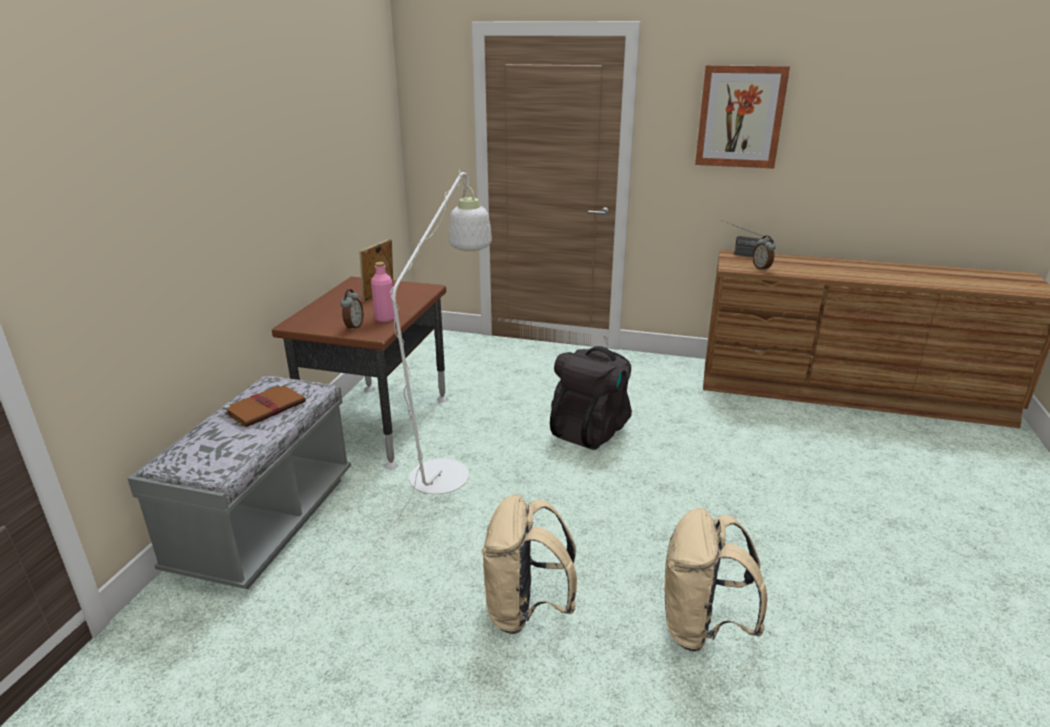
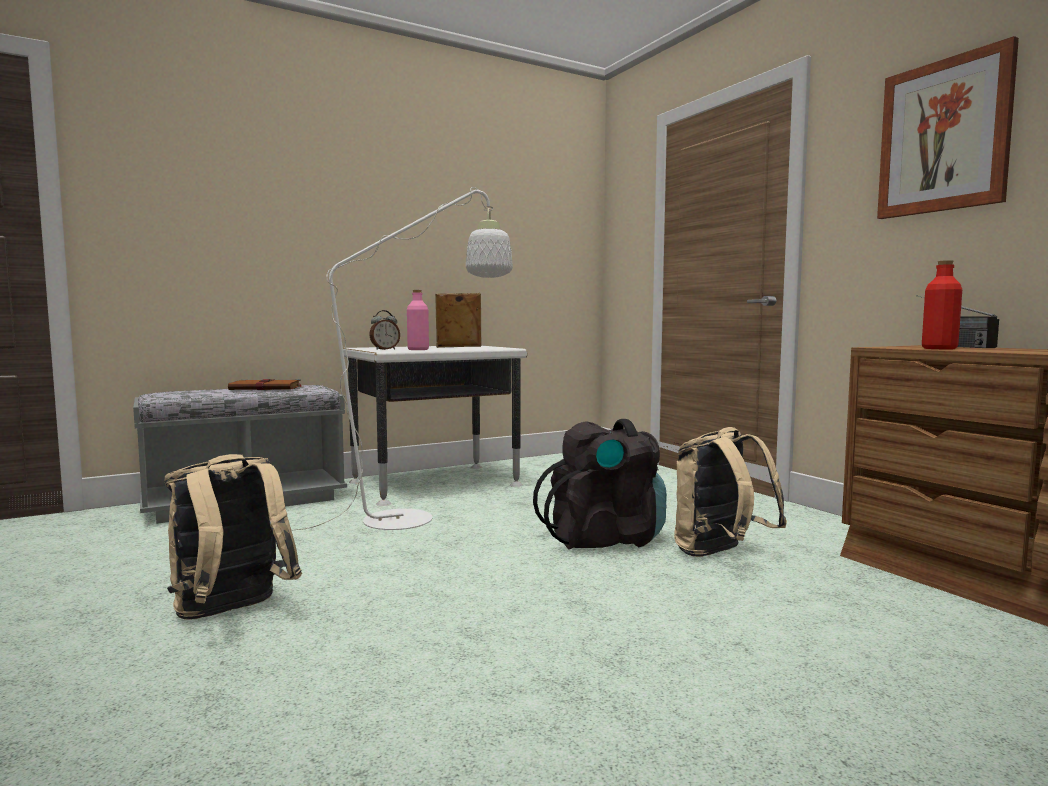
camera: 45 degrees right, 20 degrees down
(378, 423) = (435, 483): brown desk -> white desk
(702, 627) = (311, 722): beige backpack -> beige backpack (720, 554)
(762, 268) = (939, 348): alarm clock -> red bottle

